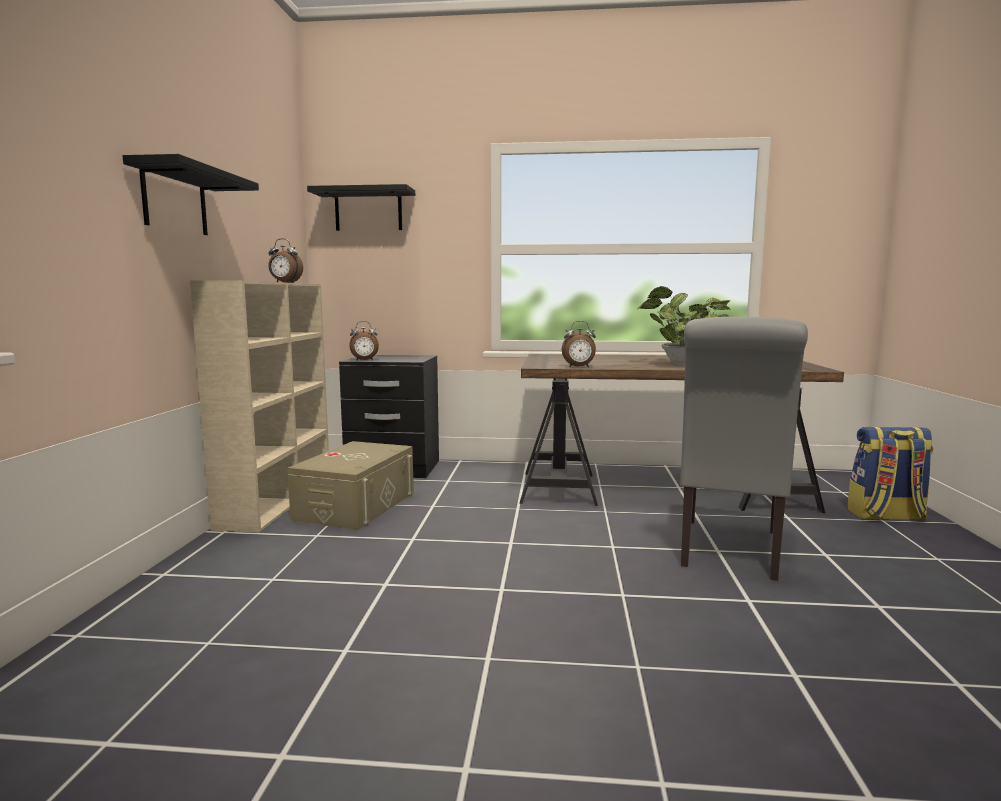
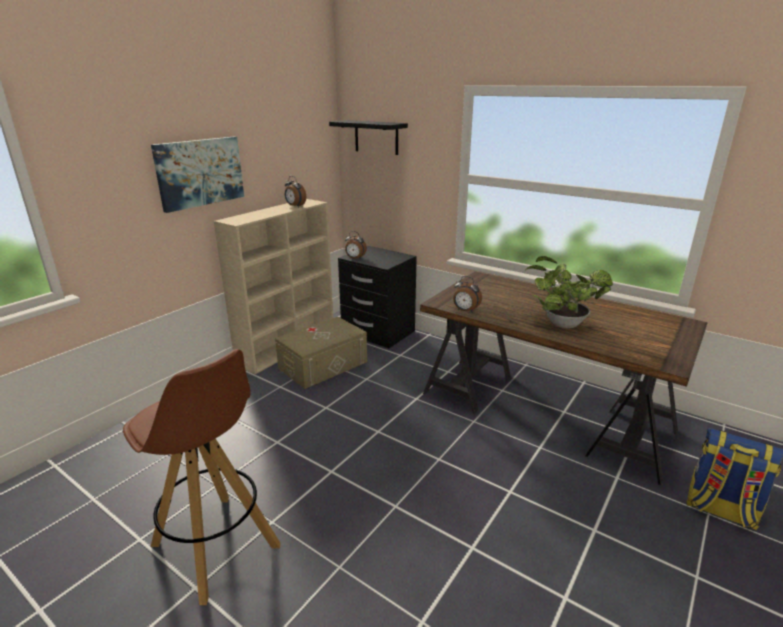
camera: 30 degrees right, 15 degrees up
(175, 201) = (200, 172): black shelf -> picture
(437, 711) = (216, 546): none -> brown stool
(729, 551) = (518, 495): grey chair -> none

